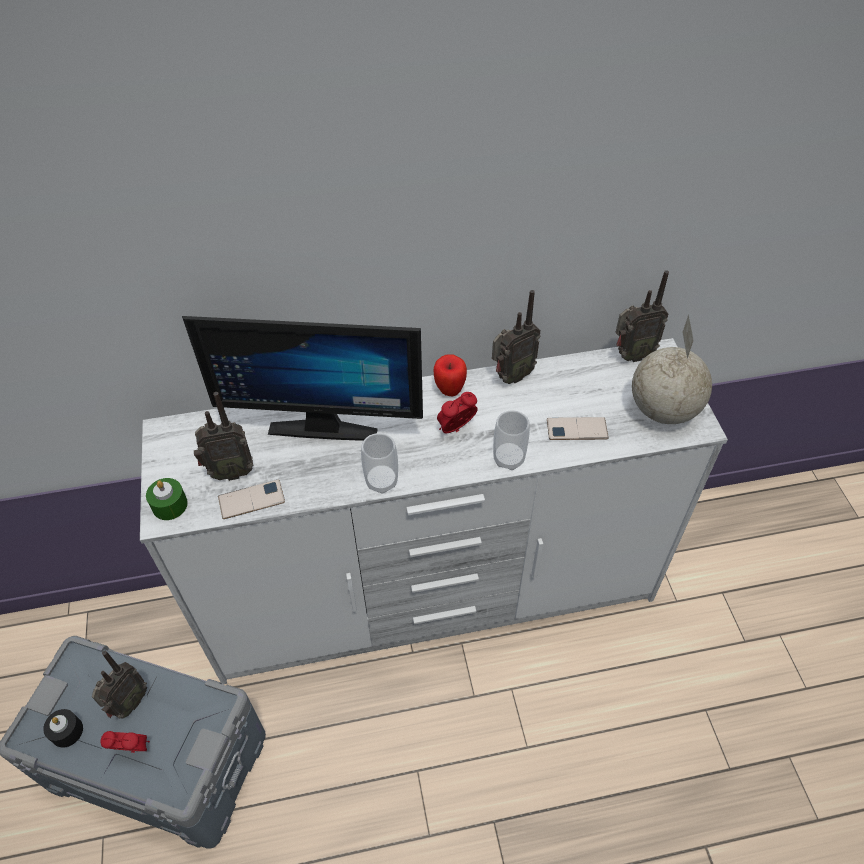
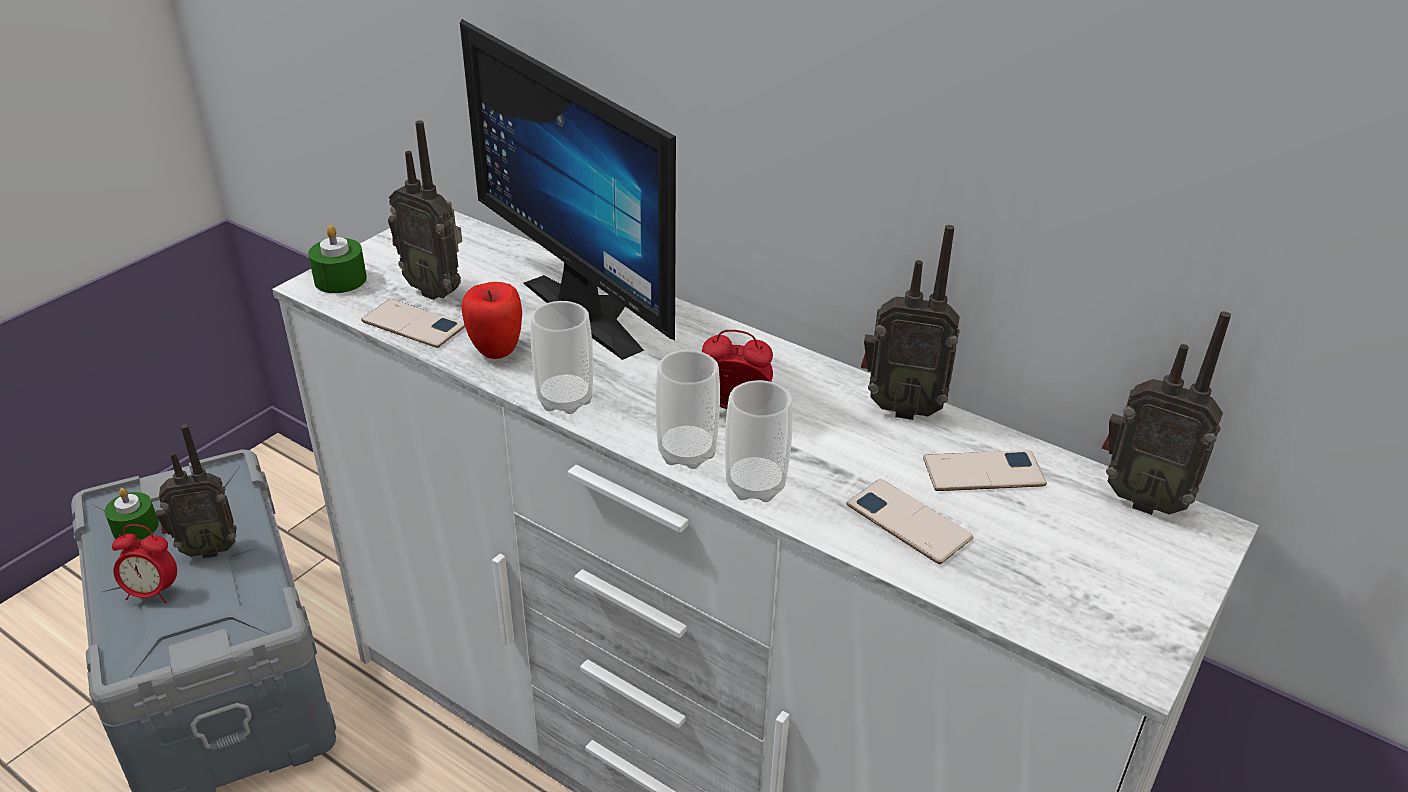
camera: 45 degrees right, 15 degrees down
(67, 731) = (135, 527): black candle -> green candle
(133, 750) = (152, 592): alarm clock -> alarm clock turned 135 degrees clockwise
(449, 390) = (793, 370): apple -> apple (496, 351)
(465, 465) = (687, 452): none -> cup
(573, 385) = (983, 472): none -> phone
(663, 410) = (1096, 596): globe -> none

